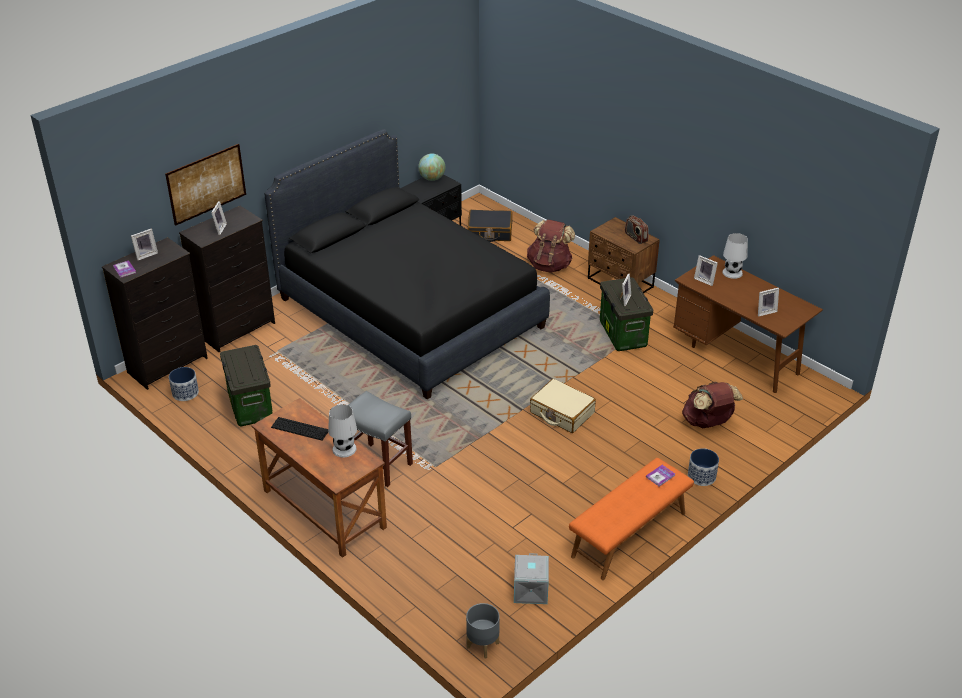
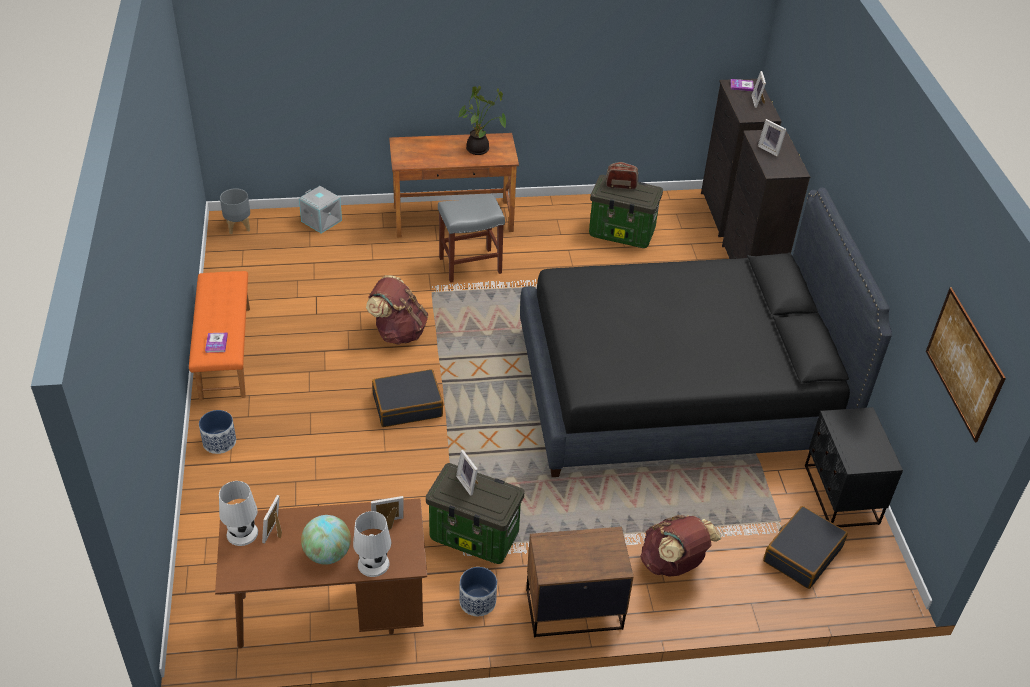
camera: 125 degrees right, 5 degrees up
(185, 393) = (675, 209): planter -> planter (477, 601)
(206, 184) = (812, 119): picture -> picture (964, 363)
(300, 429) = (479, 150): keyboard -> potted plant
(344, 448) = (431, 159): white table lamp -> white table lamp (242, 533)
(432, 178) = (881, 453): globe -> globe (327, 554)
(530, 590) = (250, 271): grey storage box -> grey storage box (322, 220)
(561, 413) = (407, 405): beige suitcase -> black suitcase
(635, 237) = (564, 561): radio -> radio (621, 185)
(708, 423) = (271, 501): brown backpack -> brown backpack (398, 332)

